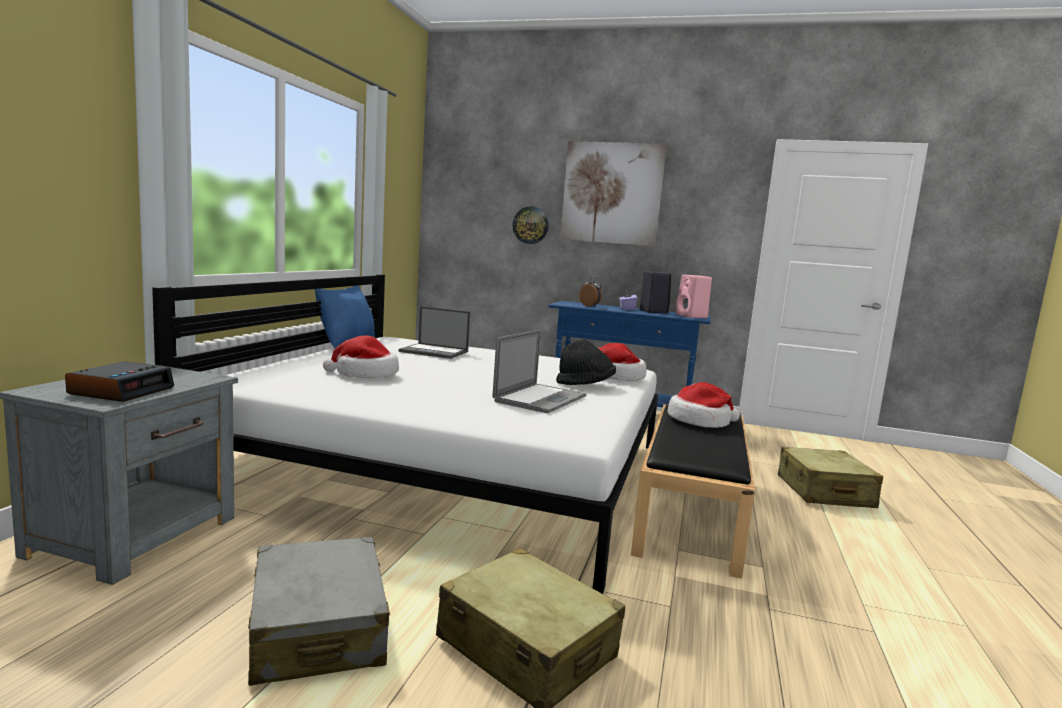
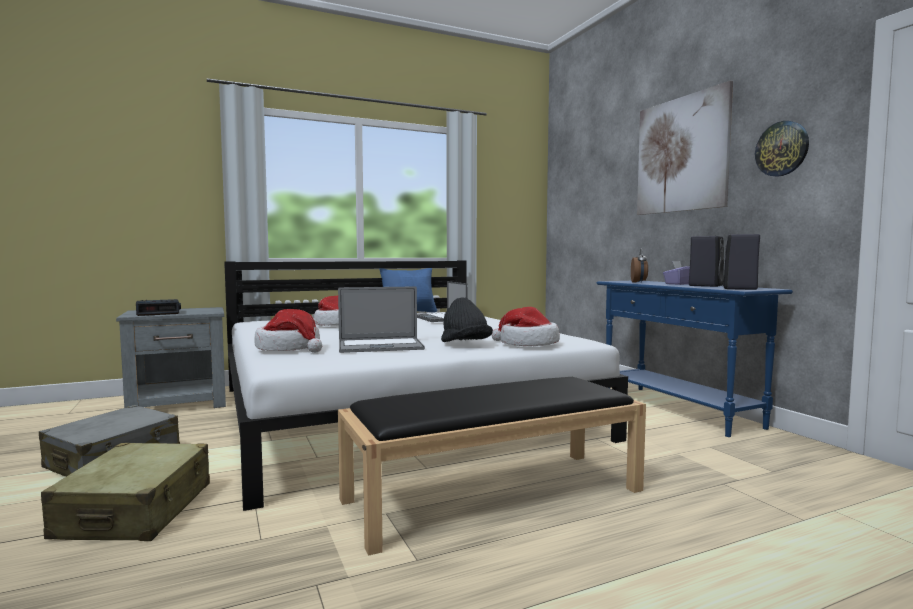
camera: 50 degrees right, 5 degrees down
(530, 225) = (616, 205): wall clock -> wall clock (782, 149)
(692, 316) = (740, 288): pink speaker -> black speaker
(700, 421) = (520, 390): hat -> hat (290, 348)
(824, 492) = (748, 547): beige suitcase -> none

